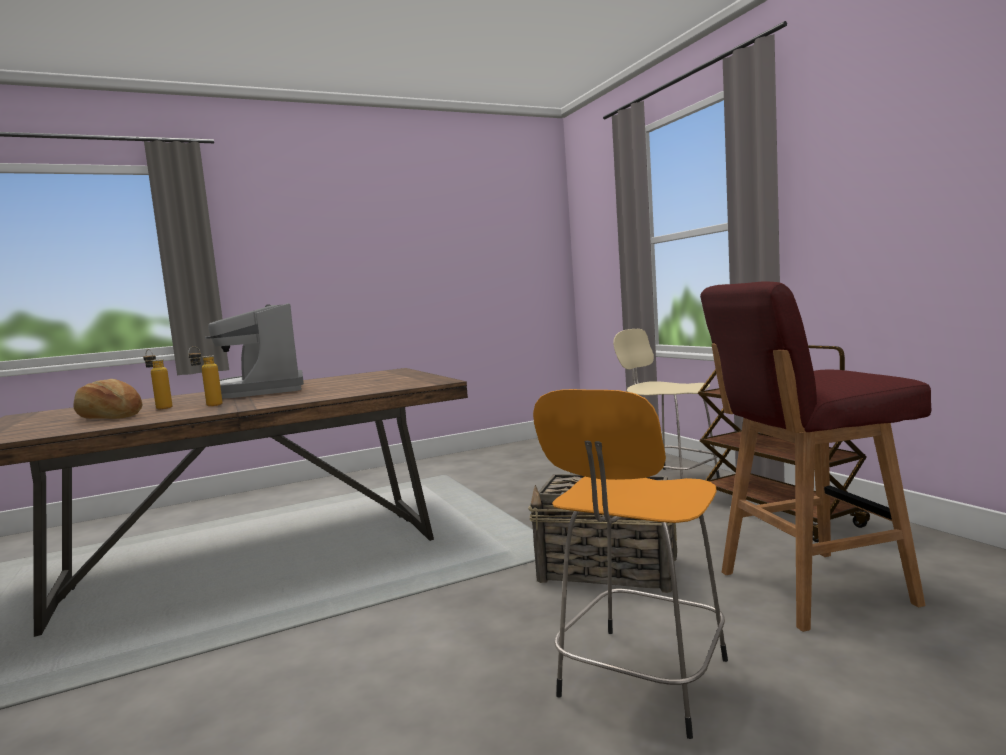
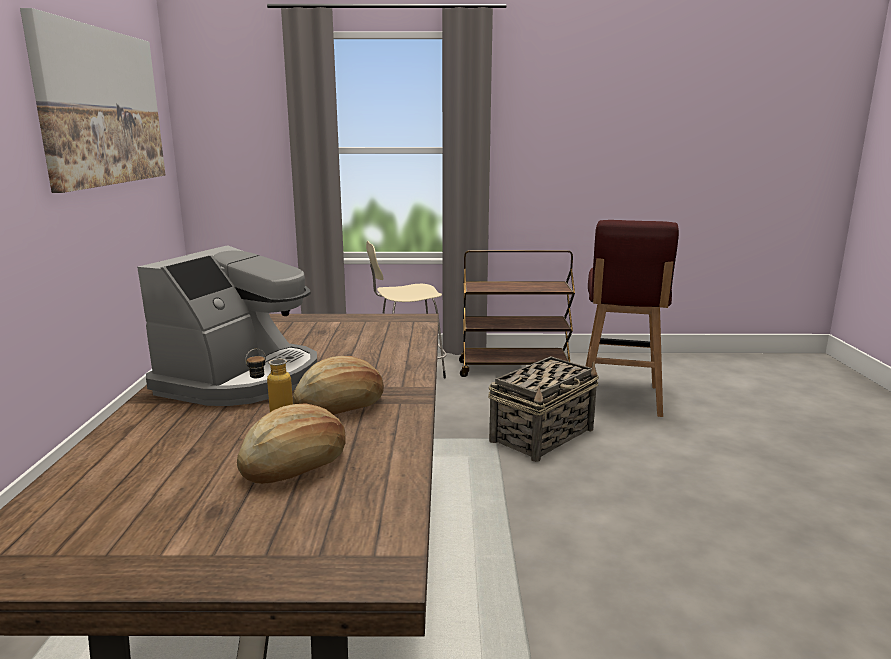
camera: 65 degrees left, 10 degrees up
(208, 406) = (341, 407): bottle -> bread
(260, 390) = (241, 379): coffee machine -> coffee machine turned 75 degrees counterclockwise
(463, 227) = (101, 107): none -> picture
(641, 681) = (687, 467): orange stool -> none

